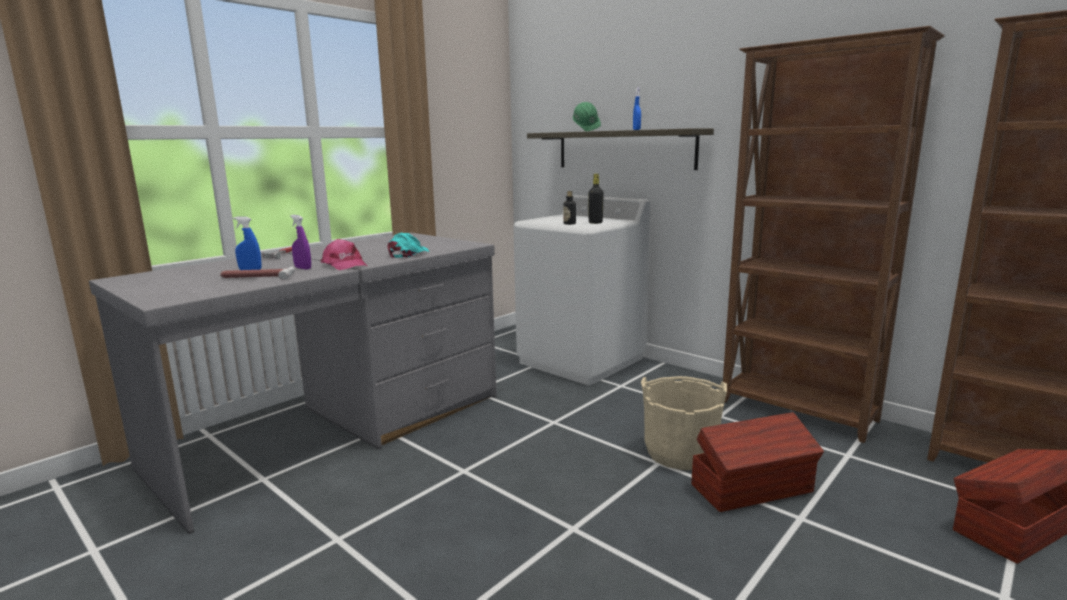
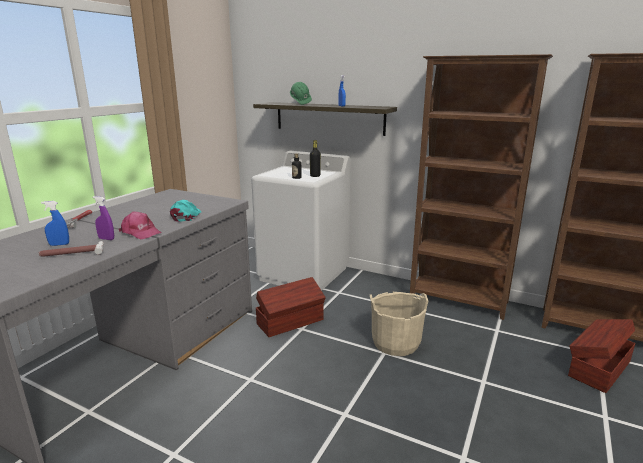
camera: 15 degrees left, 5 degrees up
(753, 489) = (449, 364): brown storage box -> brown storage box (291, 322)

